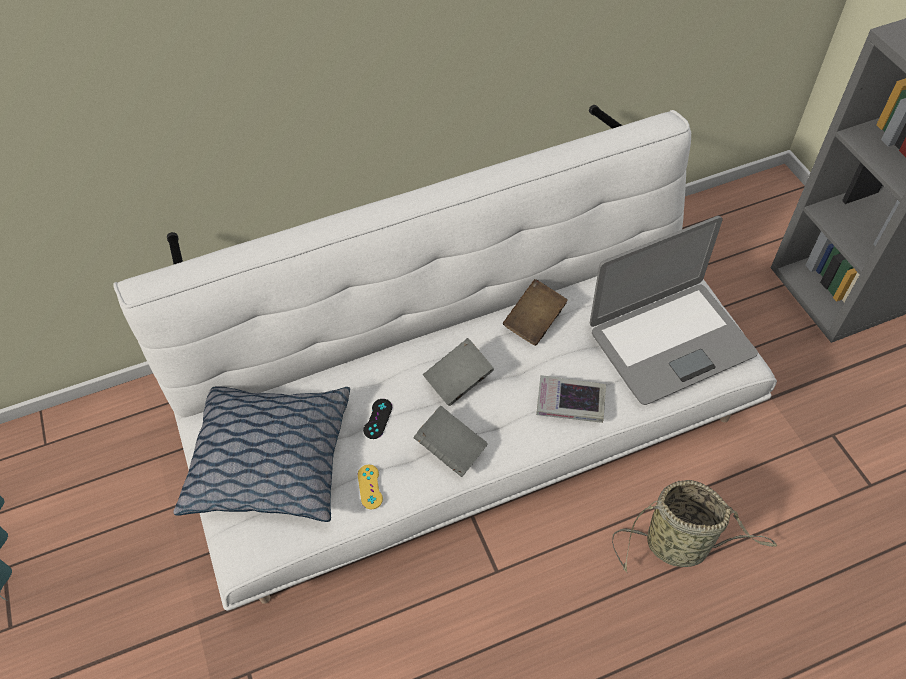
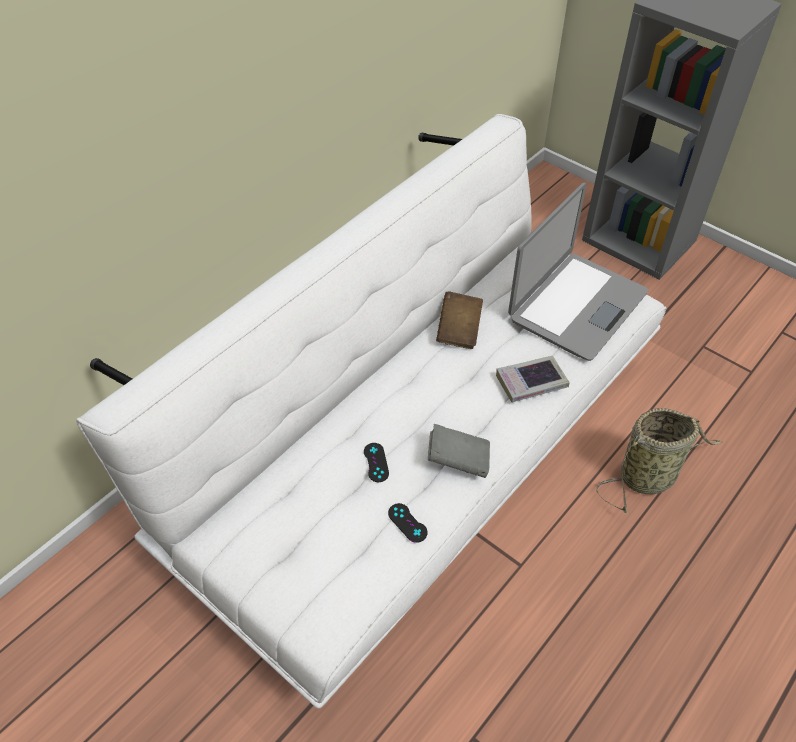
camera: 30 degrees left, 5 degrees down
(271, 460) = (298, 541): pillow -> none
(370, 487) = (407, 523): yellow game controller -> black game controller
(458, 381) = (427, 402): grey book -> none

